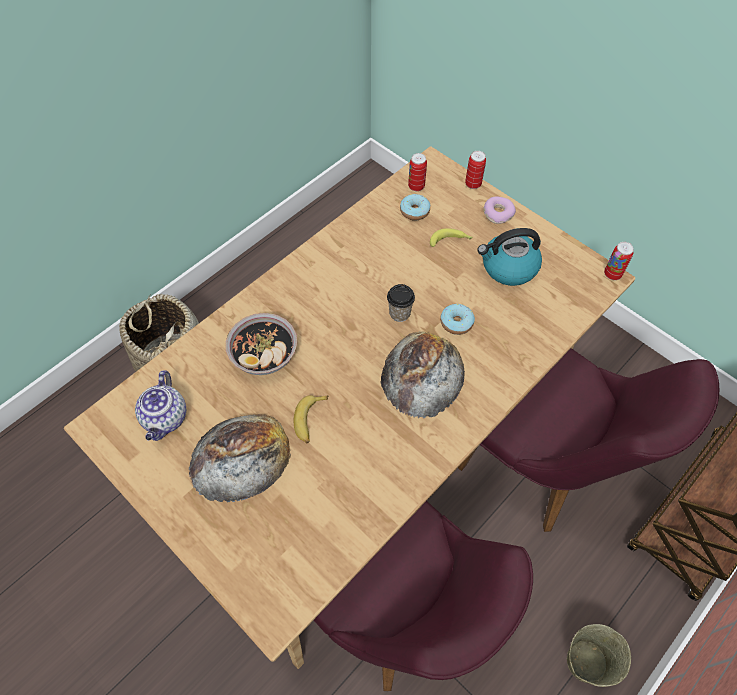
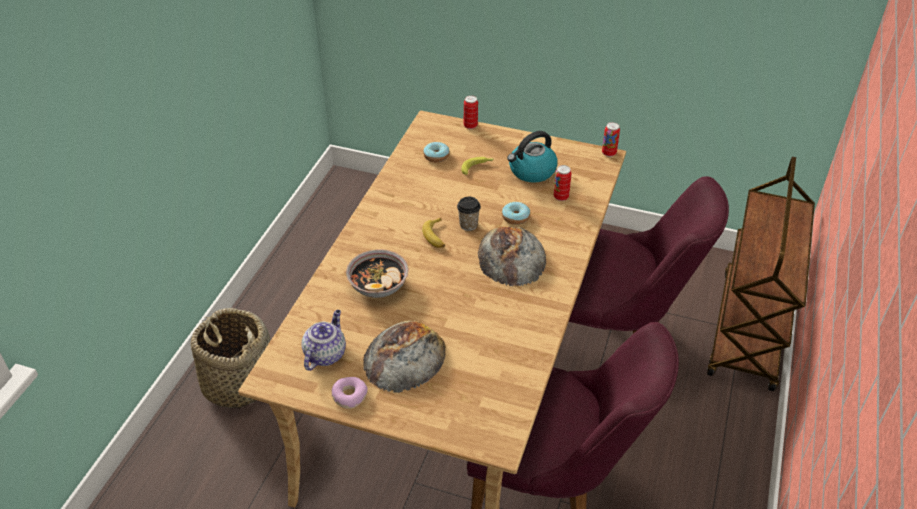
camera: 25 degrees left, 15 degrees down
(166, 419) = (325, 354): teapot -> teapot turned 135 degrees counterclockwise
(310, 420) = (444, 315): banana -> banana (436, 236)
(416, 186) = (427, 139): can -> can (561, 197)
(498, 213) = (502, 139): donut -> donut (349, 396)
(585, 662) = (722, 466): beige bucket -> none

